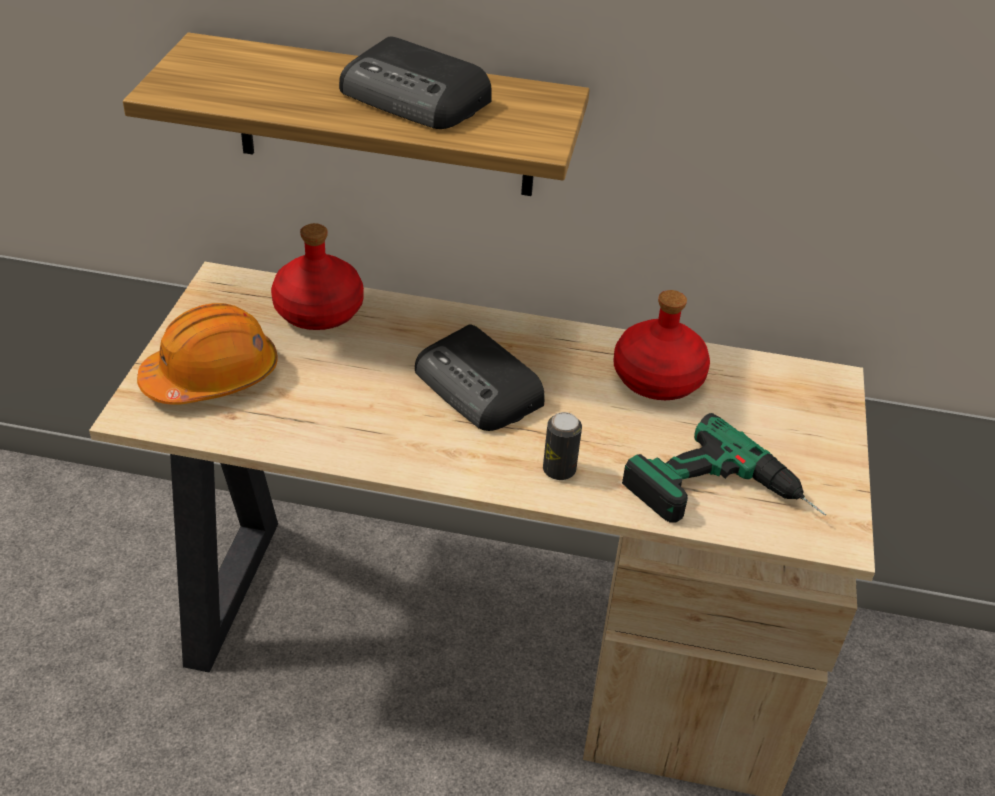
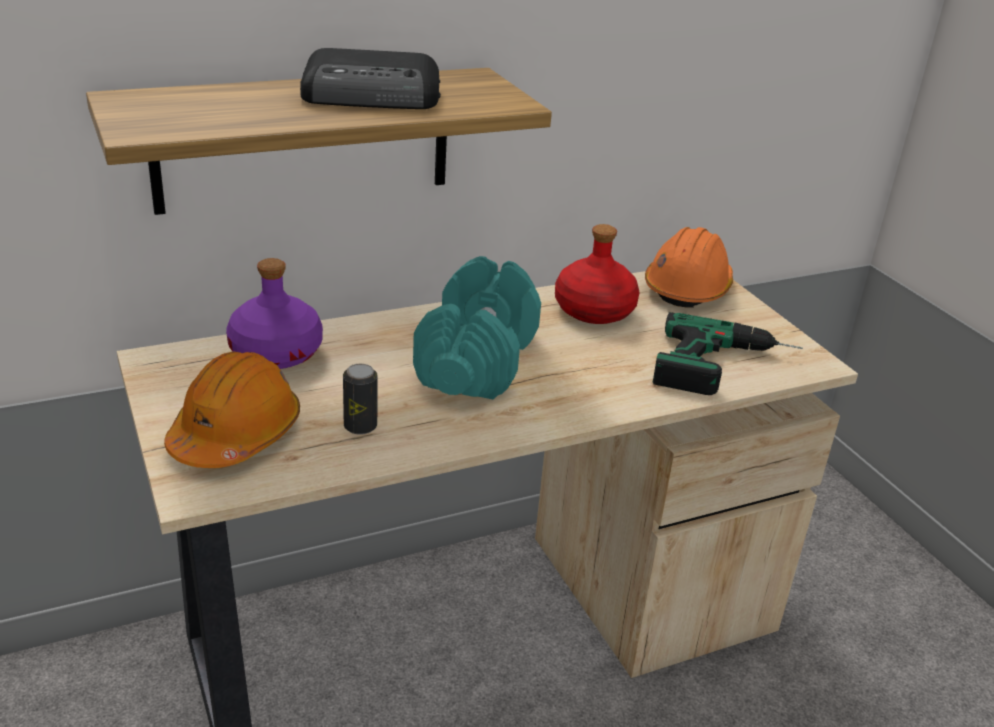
camera: 35 degrees left, 10 degrees down
(320, 311) = (277, 353): red bottle -> purple bottle
(479, 388) = (477, 361): radio -> turquoise dumbbell
(559, 470) = (600, 392): can -> can (360, 426)
(795, 391) = (688, 288): none -> orange hard hat

